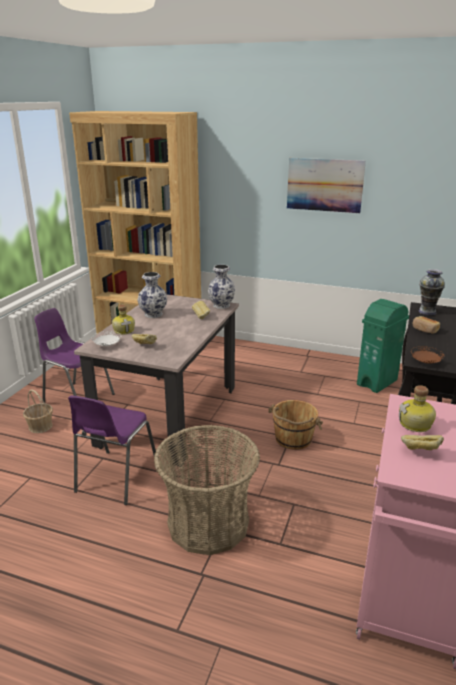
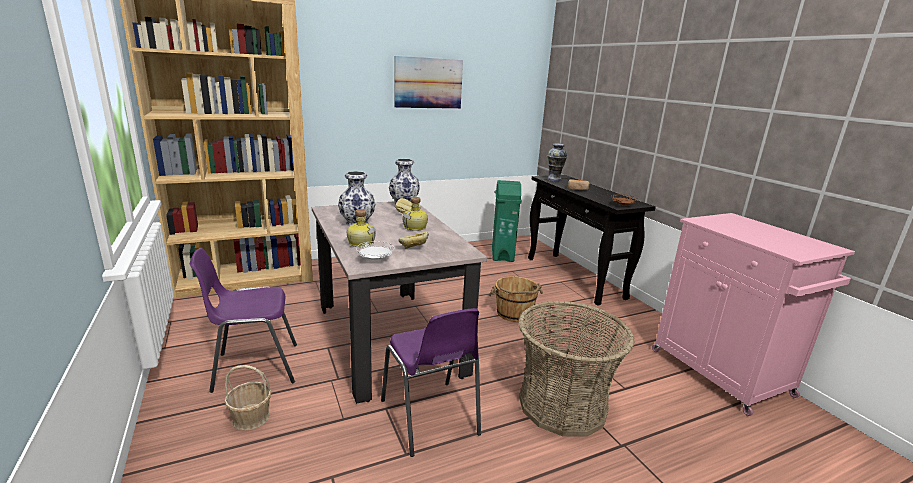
camera: 45 degrees left, 5 degrees down
(416, 424) = (732, 229): bottle -> bottle (415, 227)
(419, 452) = (771, 241): bread -> none

